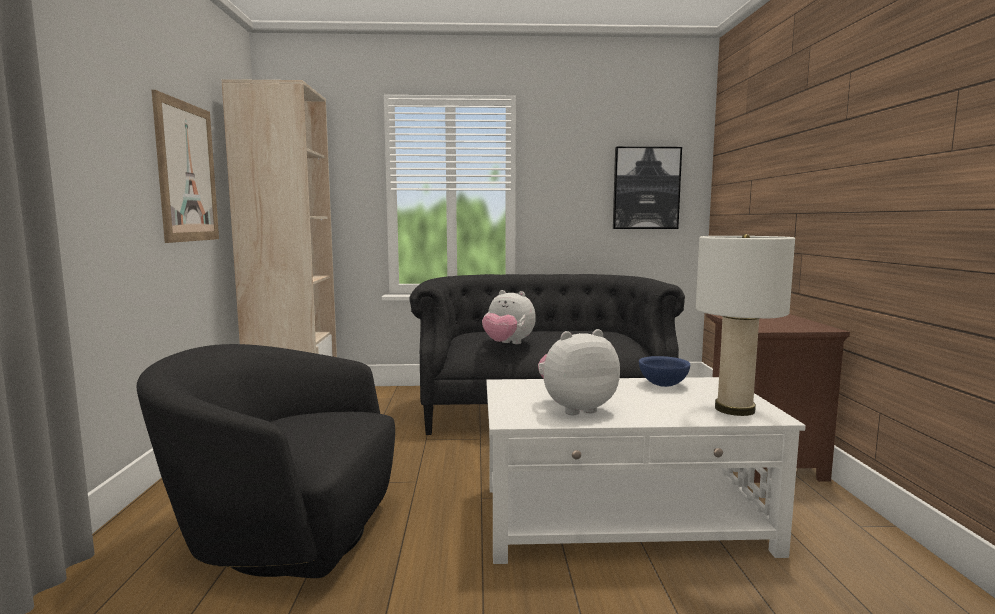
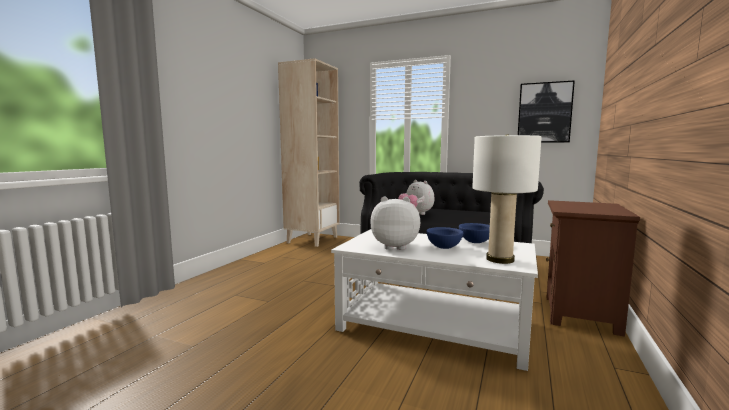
camera: 25 degrees right, 0 degrees up
(187, 172) = (252, 111): picture -> none
(283, 535) = (251, 297): black armchair -> none
(641, 400) = (444, 248): none -> blue bowl

